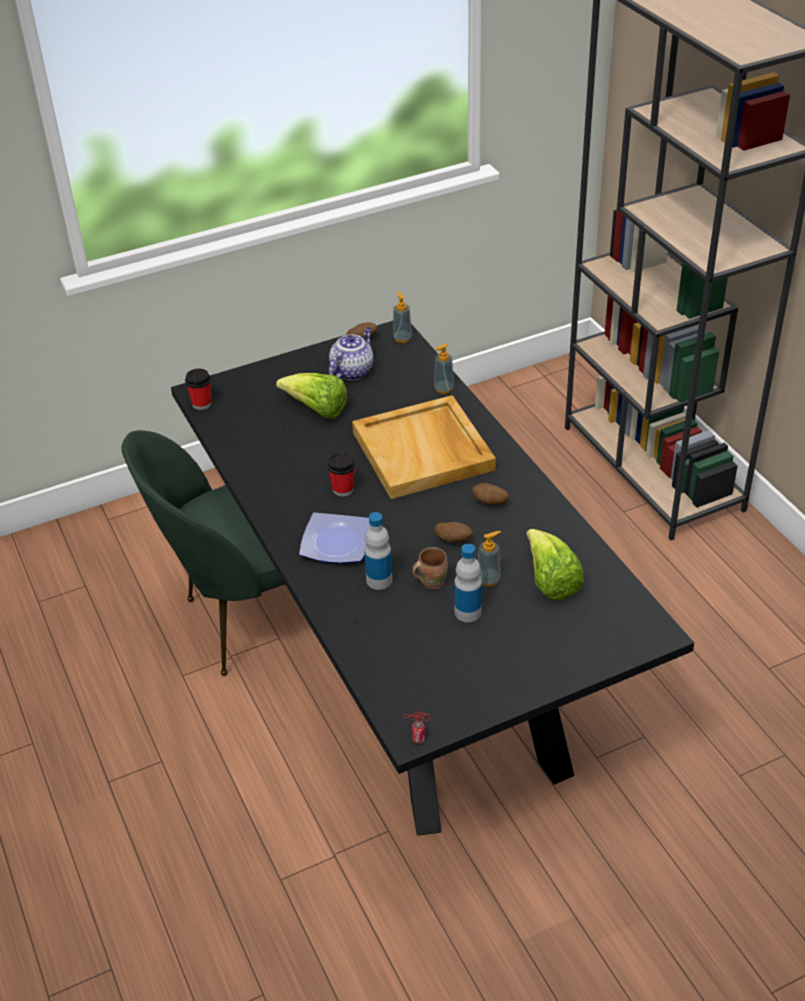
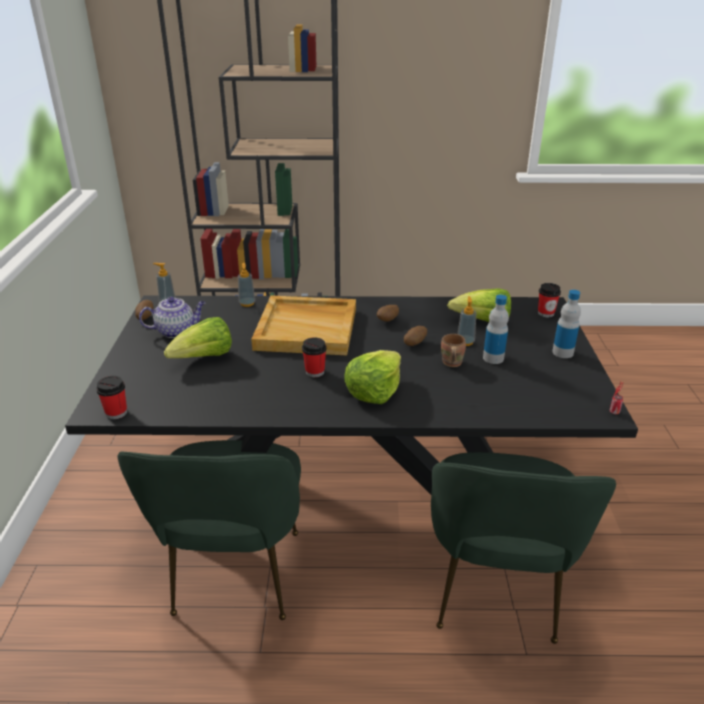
camera: 65 degrees left, 10 degrees down
(336, 541) = (374, 391): plate -> lettuce
(337, 832) = (494, 599): none -> green chair
(352, 371) = (176, 331): teapot -> teapot turned 105 degrees clockwise
(379, 580) = (434, 384): bottle -> bottle (562, 352)
(624, 634) = (545, 313): none -> cup

